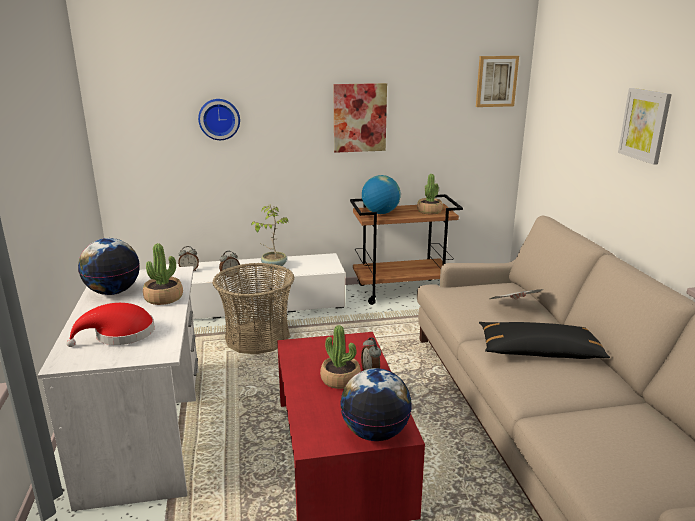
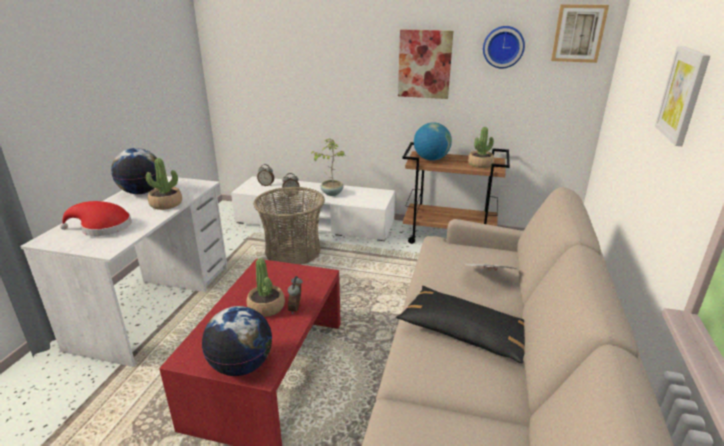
camera: 25 degrees right, 5 degrees up
(219, 119) = (299, 57): wall clock -> wall clock (503, 47)

